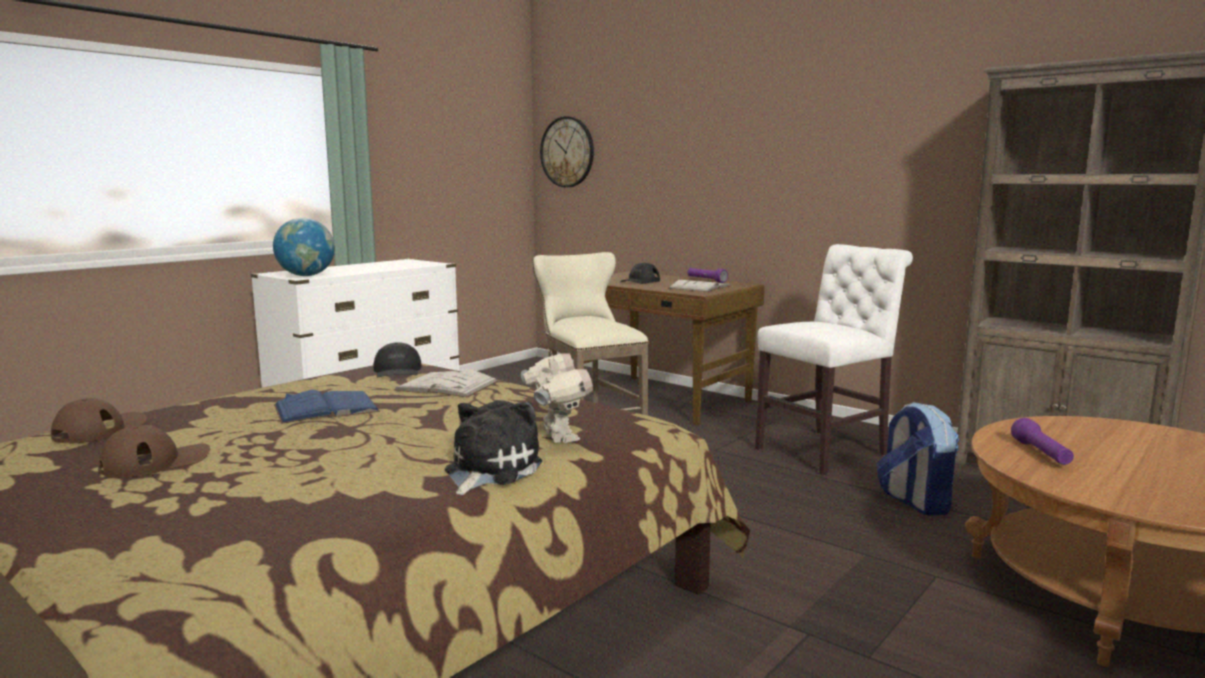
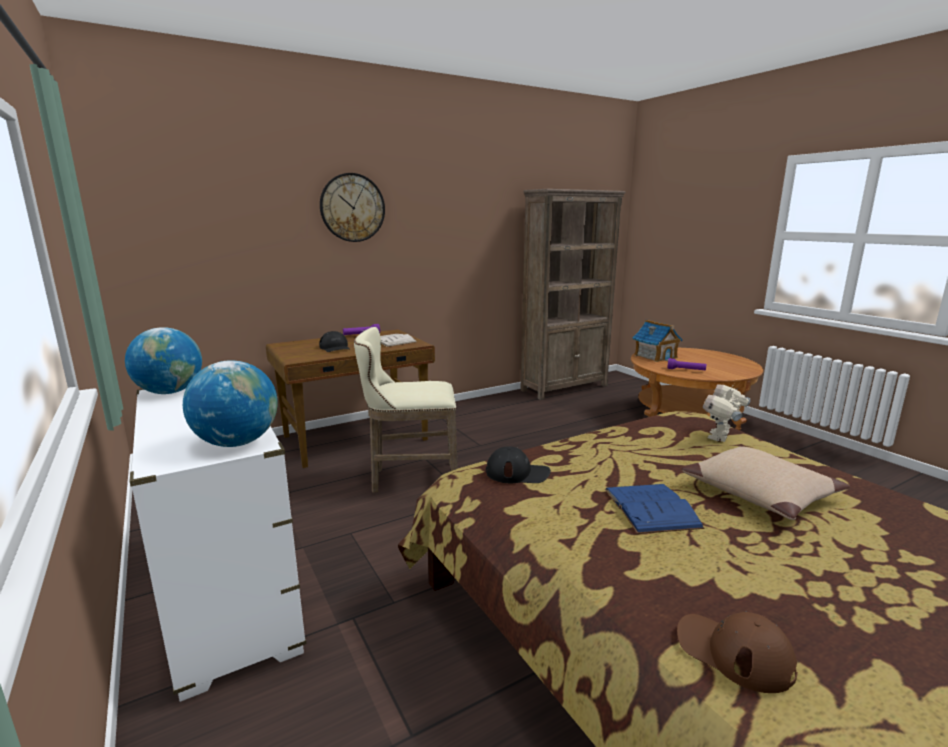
camera: 70 degrees left, 5 degrees up
(156, 462) = (834, 591): brown cap -> none
(369, 448) = (760, 493): none -> beige pillow
(405, 261) = (170, 392): none -> globe
(447, 386) = (584, 457): white book -> none
(489, 470) = (790, 460): plush toy -> none
(557, 437) = (720, 437): toy robot -> toy robot turned 60 degrees counterclockwise
(567, 152) = (153, 230): wall clock -> wall clock (352, 208)
(826, 451) = (504, 419): white chair -> none
(914, 502) = (585, 420): backpack -> none
(1105, 431) = (655, 356): none -> toy house

